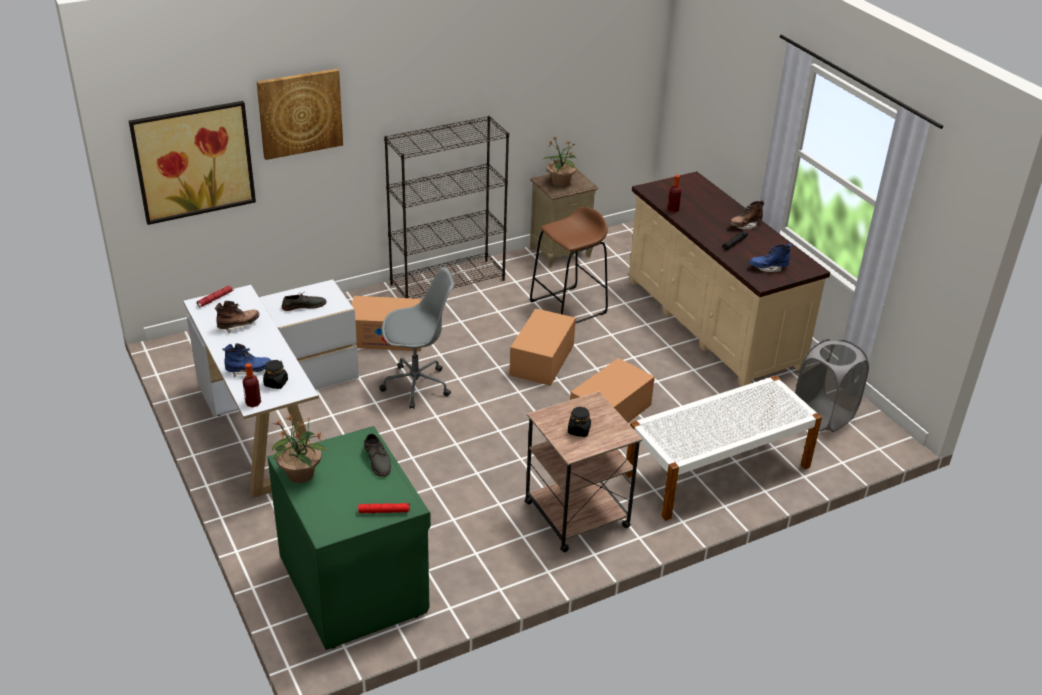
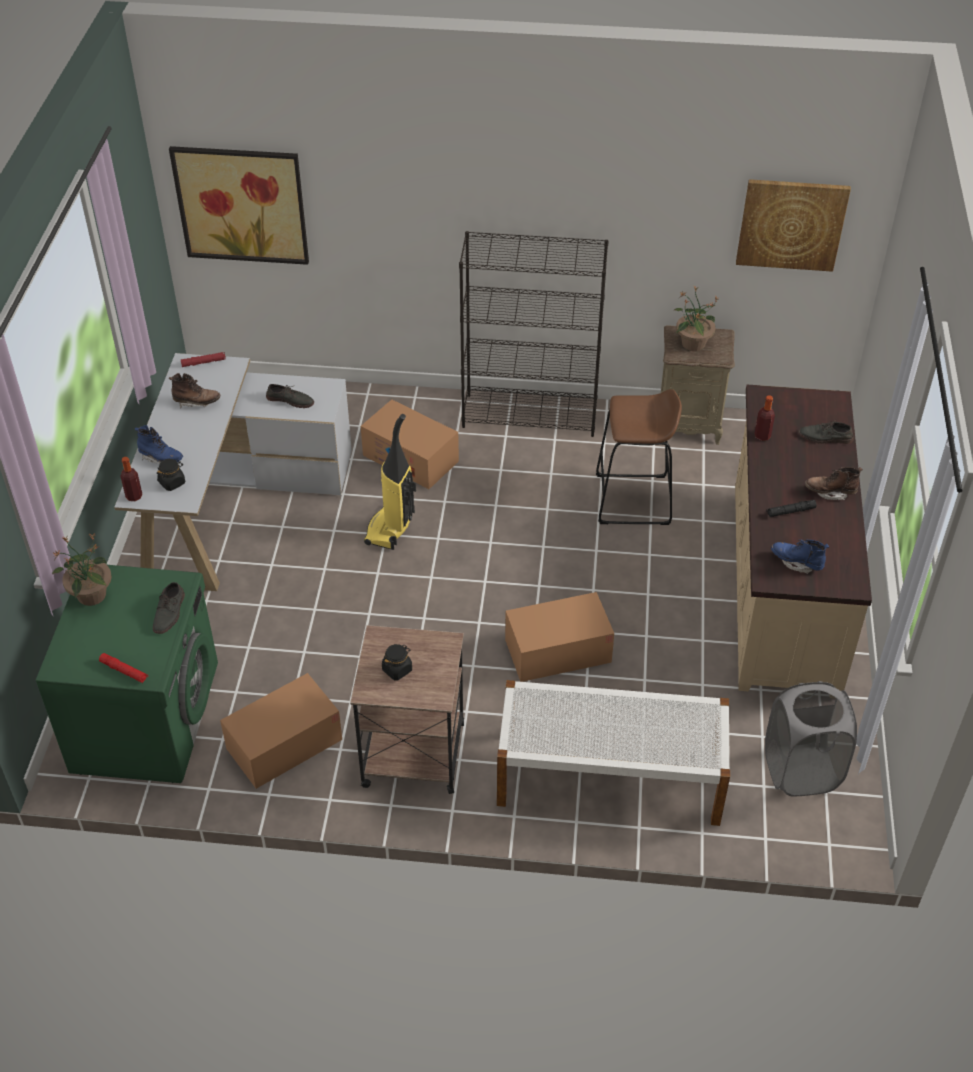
camera: 35 degrees right, 10 degrees up
(300, 113) = (365, 181): picture -> picture (791, 224)
(418, 385) = (391, 529): grey office chair -> vacuum cleaner
(542, 360) = (544, 554): cardboard box -> cardboard box (284, 744)
(710, 199) = (825, 437): none -> grey shoe

